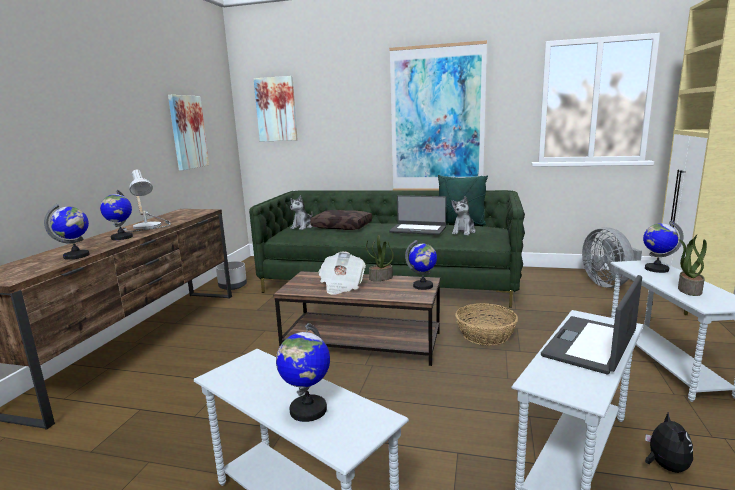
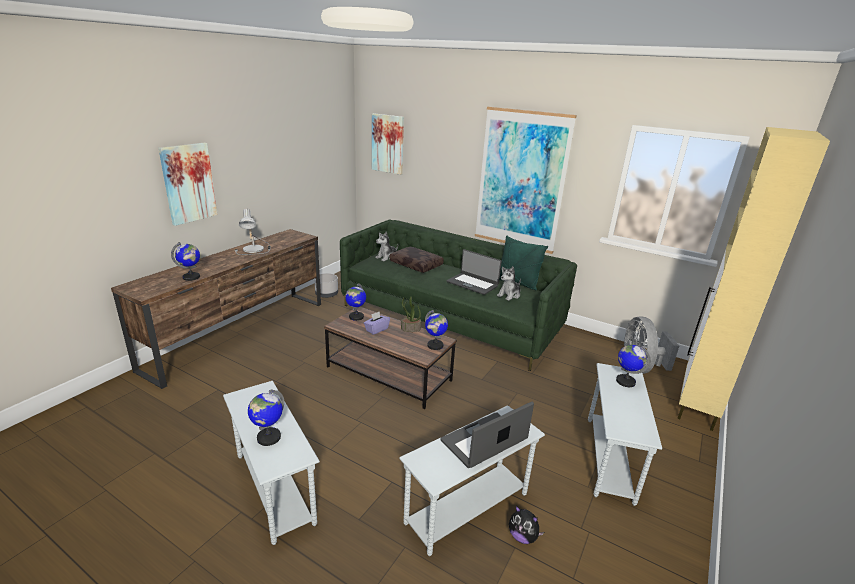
camera: 15 degrees right, 10 degrees up
(121, 237) = (229, 261): globe -> globe (356, 317)
(188, 132) = (304, 164): picture -> picture (188, 183)
(341, 285) = (376, 329): newspaper -> purple tissue box
(486, 335) = (486, 392): basket -> none
(665, 466) = (522, 537): plush toy -> plush toy turned 105 degrees clockwise
(689, 290) = (623, 411): potted plant -> none

